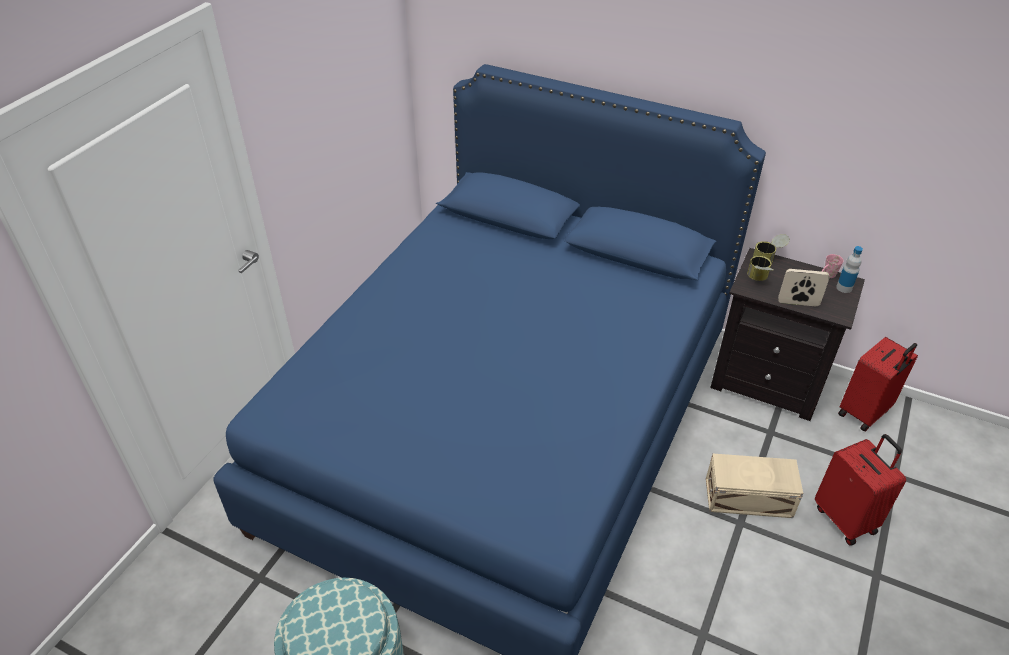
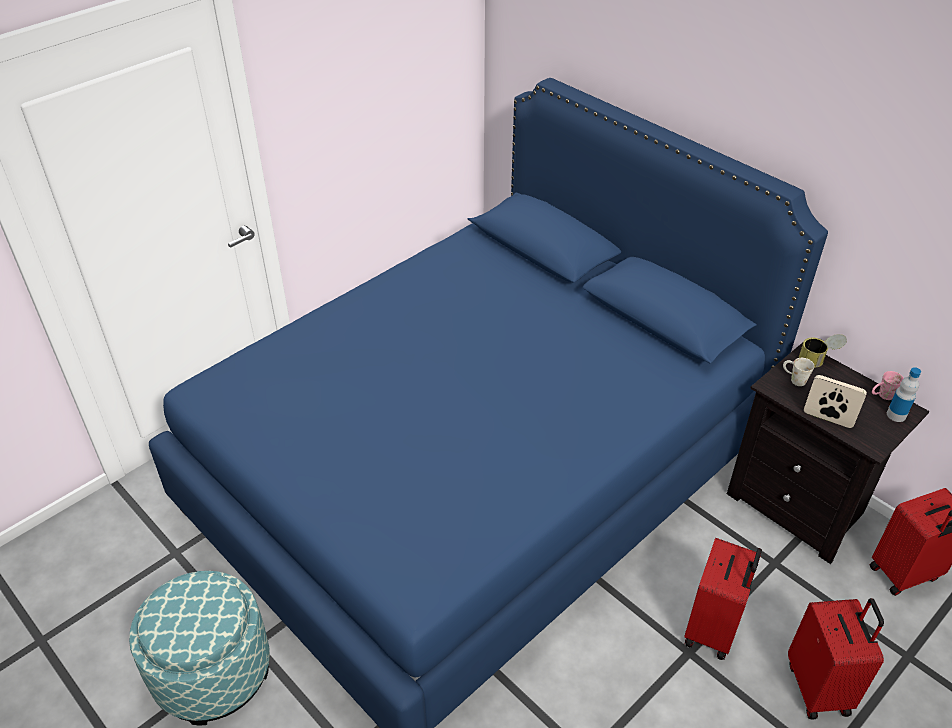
camera: 20 degrees right, 0 degrees up
(750, 499) = (713, 629): beige storage box -> red suitcase
(758, 278) = (793, 379): can -> white mug

